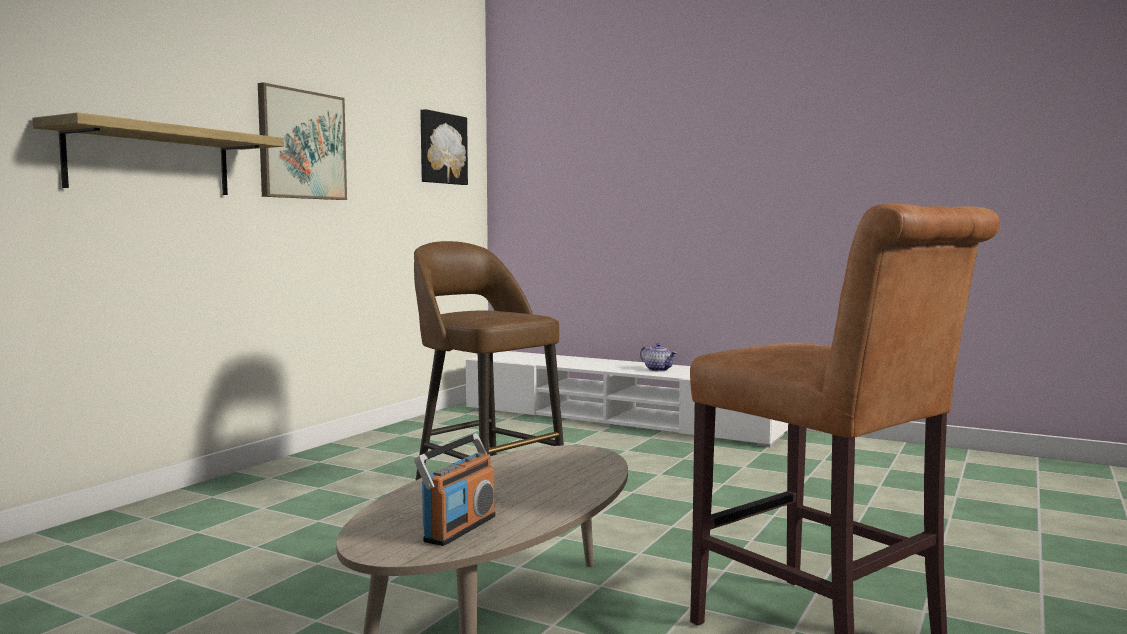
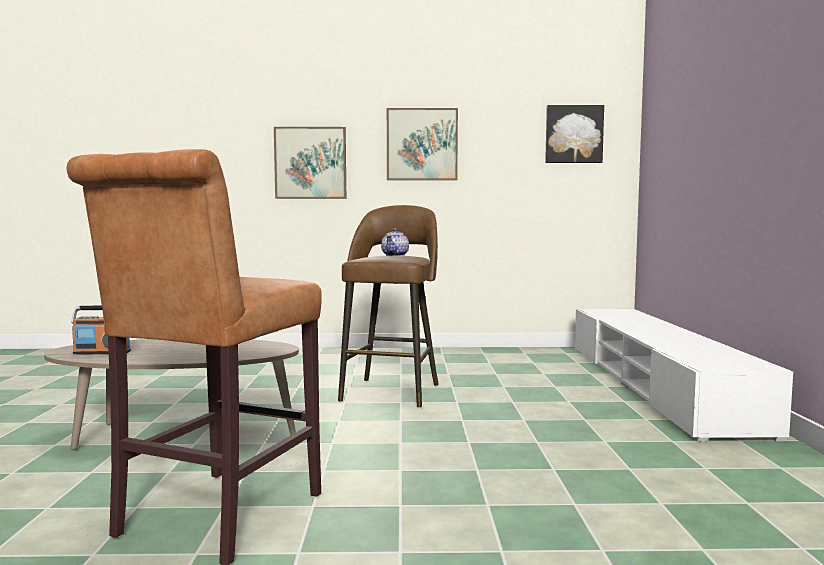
camera: 60 degrees right, 0 degrees up
(150, 161) = (310, 163): shelf -> picture
(658, 370) = (673, 340): teapot -> teapot (395, 255)

